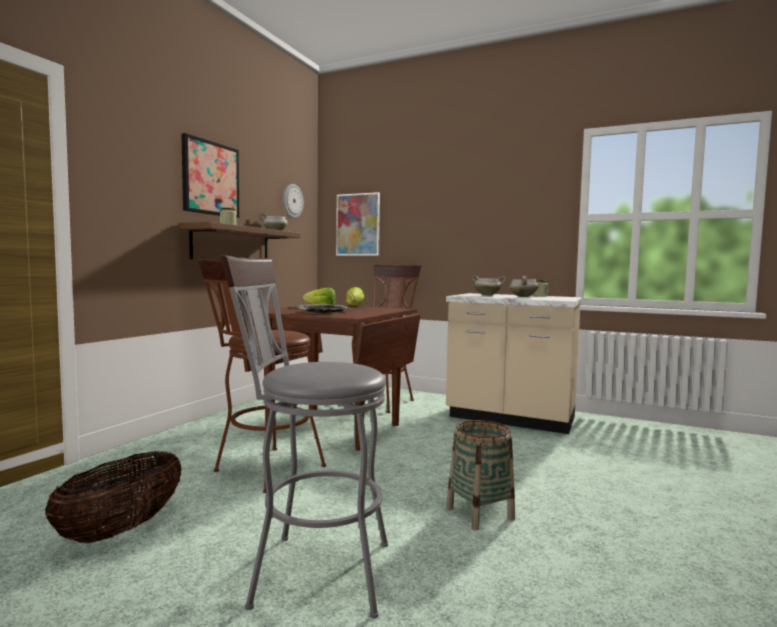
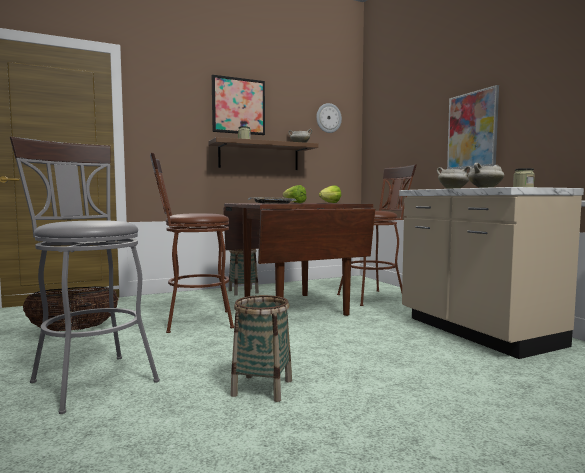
camera: 40 degrees right, 0 degrees up
(236, 420) = (243, 292): none -> basket
(358, 224) = (387, 132): picture -> picture (472, 130)

